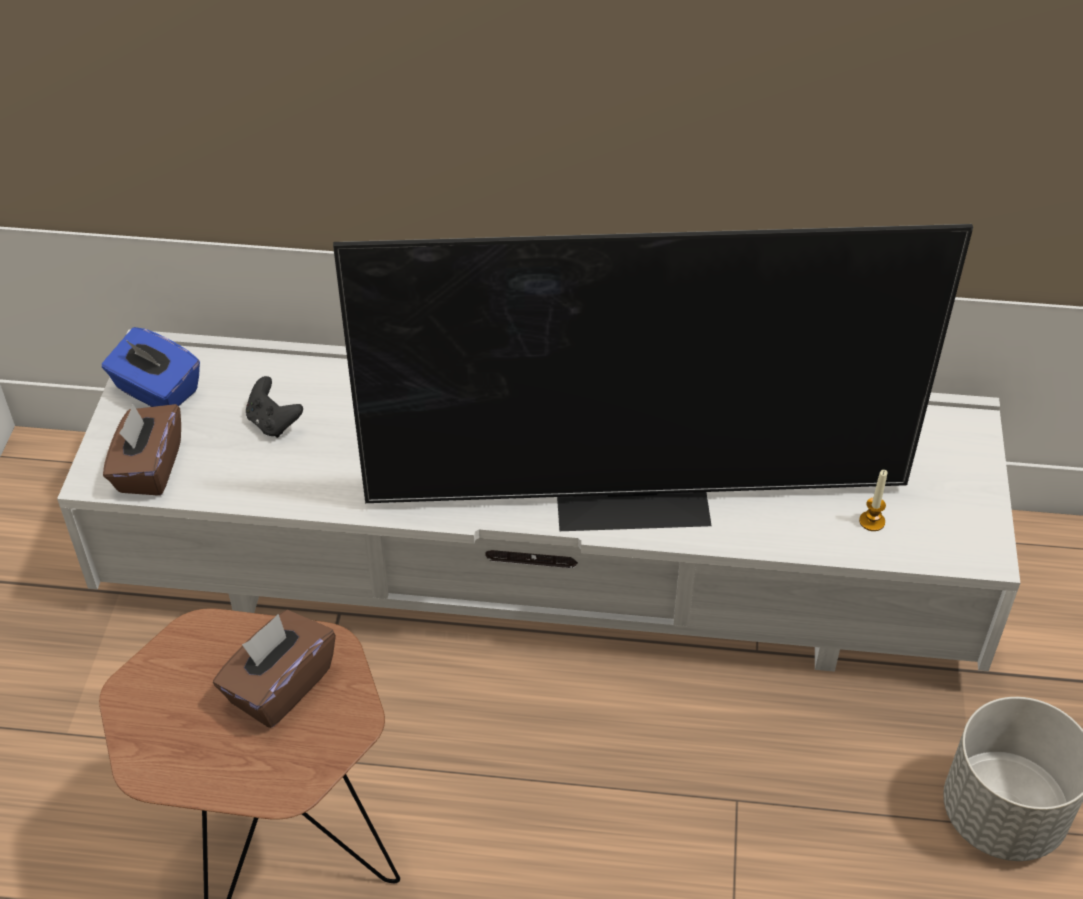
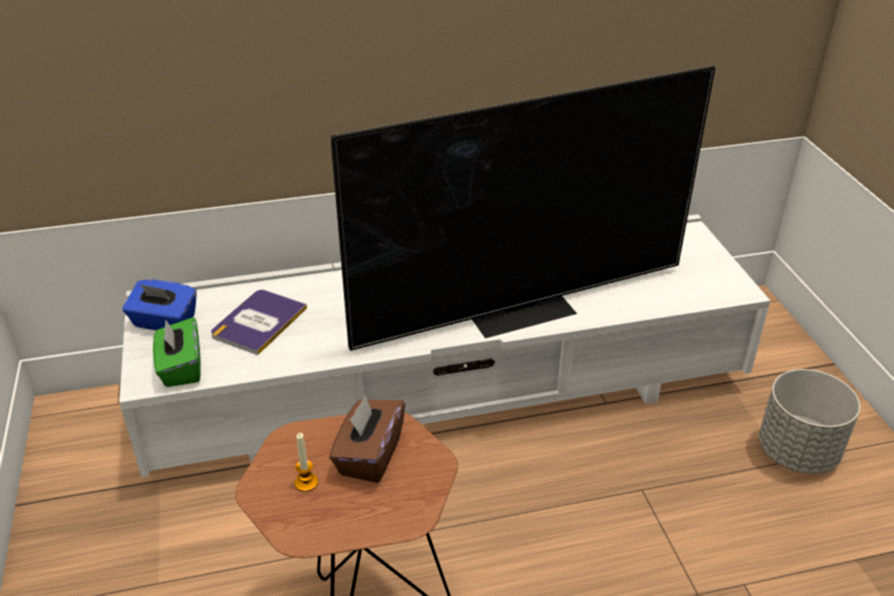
camera: 20 degrees left, 10 degrees down
(148, 468) = (181, 368): brown tissue box -> green tissue box
(273, 423) = (259, 322): black game controller -> book
(872, 521) = (668, 289): candle -> candle (306, 483)

